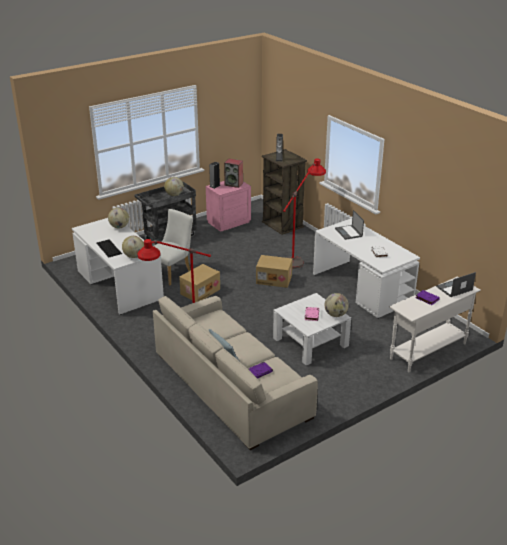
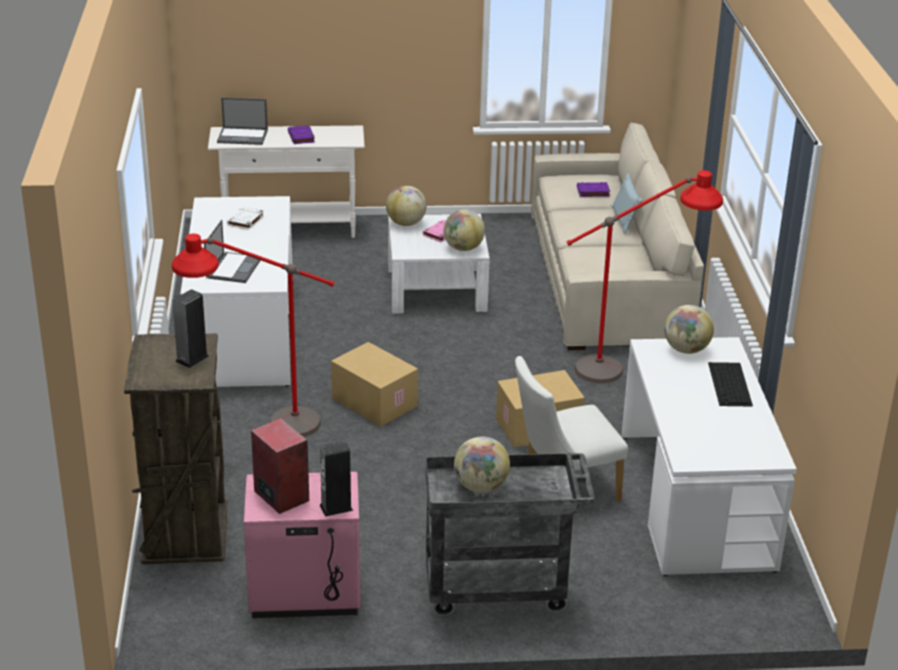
camera: 150 degrees left, 0 degrees up
(119, 227) = (679, 431): globe -> globe (463, 248)

